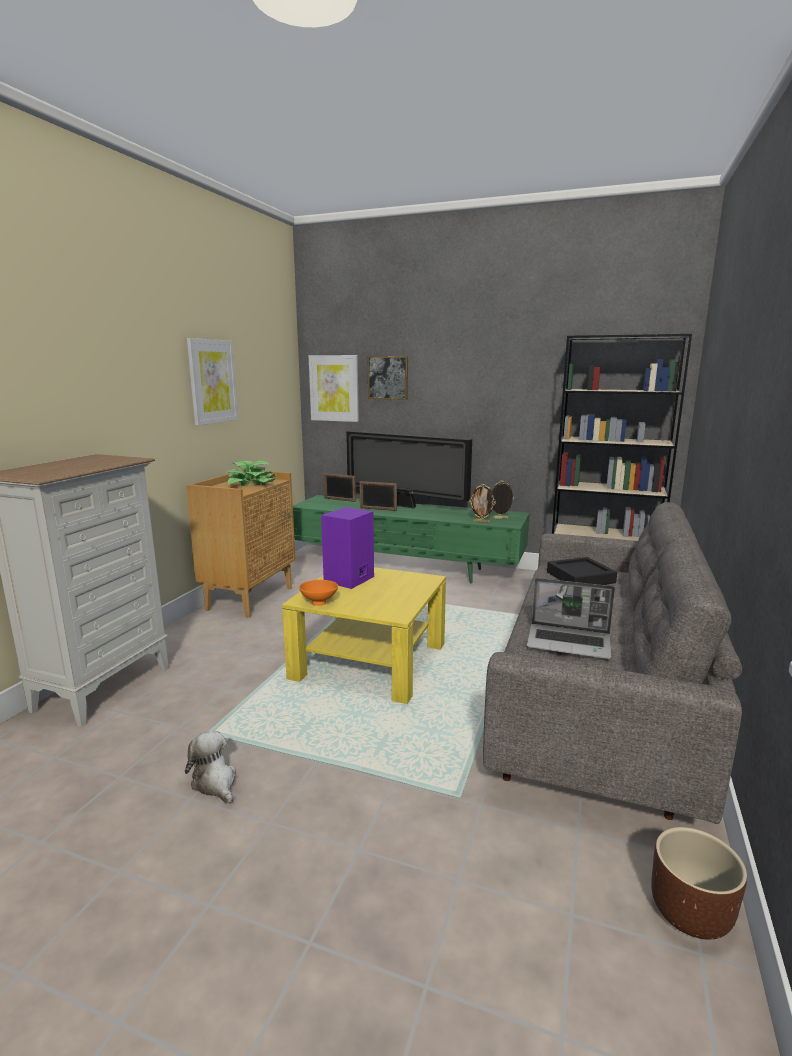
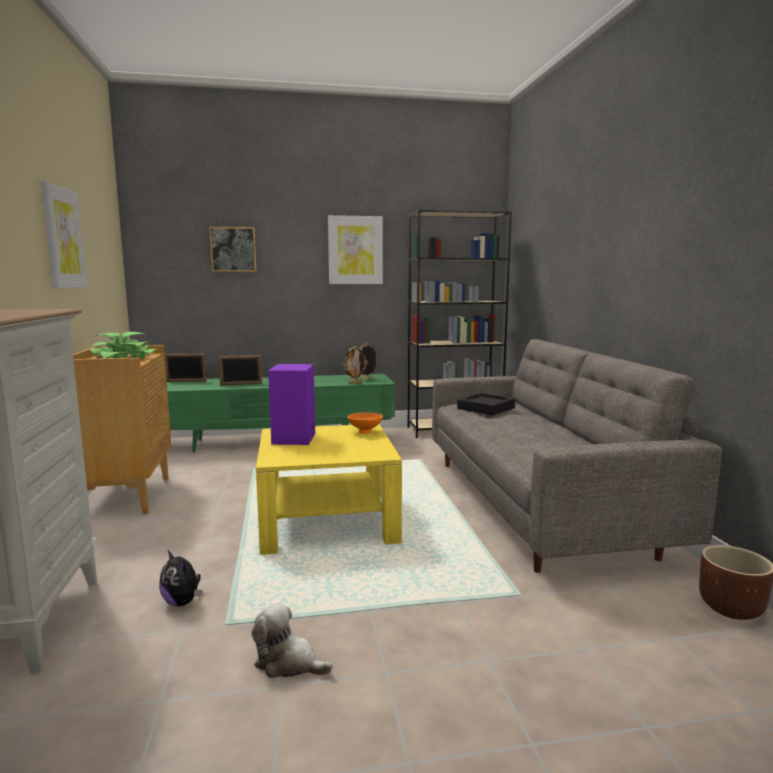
camera: 30 degrees left, 5 degrees down
(200, 703) = (182, 602): none -> plush toy
(318, 602) = (292, 459): orange bowl -> orange bowl (364, 432)
(334, 388) = (169, 260): picture -> picture (355, 250)
(405, 506) = (264, 379): television -> none
(570, 643) = (543, 446): laptop -> none

